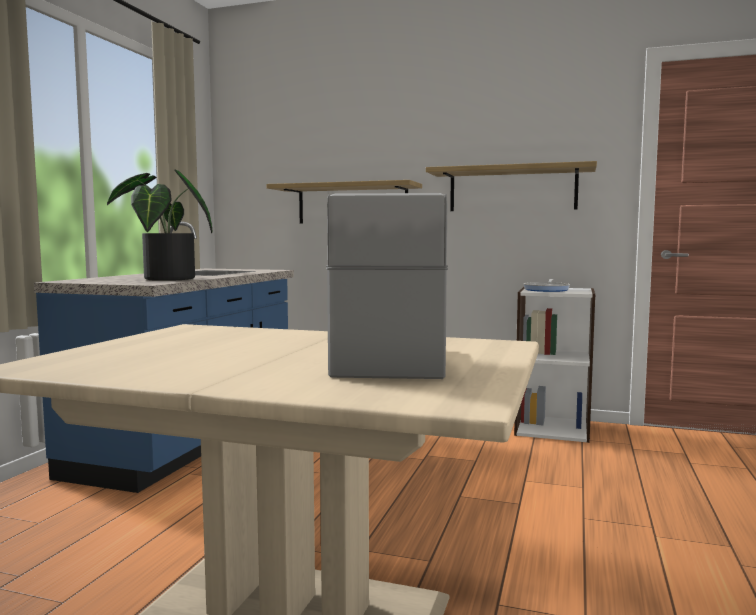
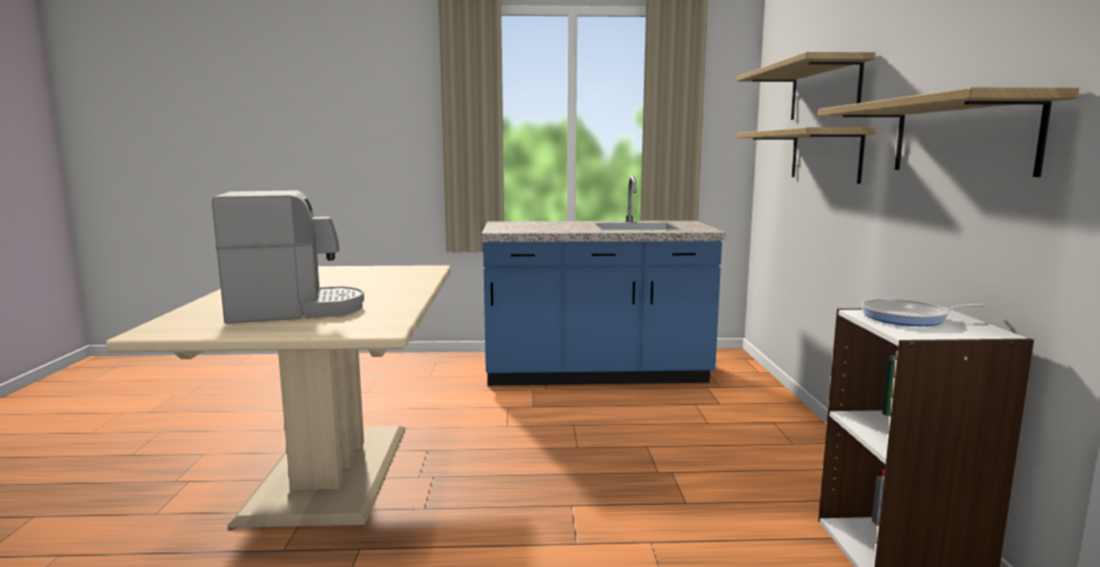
camera: 70 degrees right, 5 degrees up
(164, 279) = (539, 229): potted plant -> none
(342, 156) = (824, 91): none -> shelf

